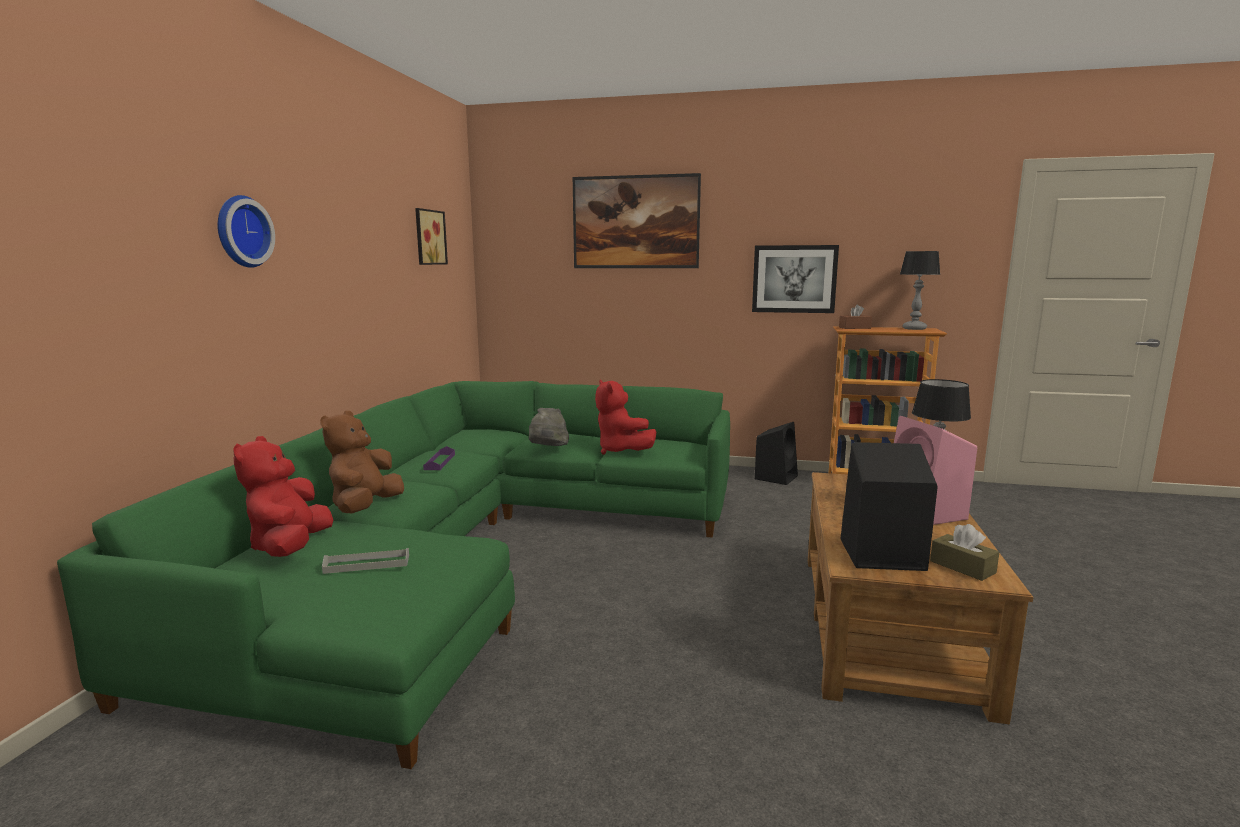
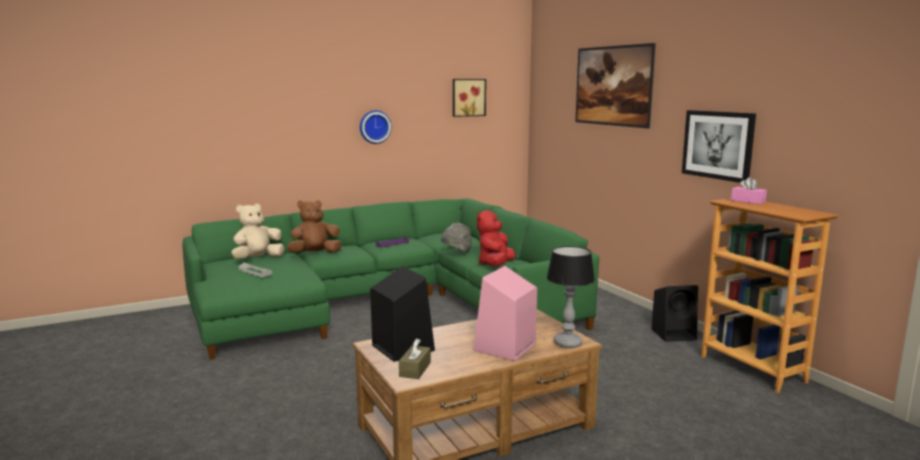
camera: 50 degrees right, 0 degrees up
(241, 231) = (298, 102): wall clock -> wall clock (374, 126)
(290, 547) = (257, 259): red plush toy -> beige plush toy
(854, 328) = (748, 201): brown tissue box -> pink tissue box
(914, 328) = (804, 211): table lamp -> none

